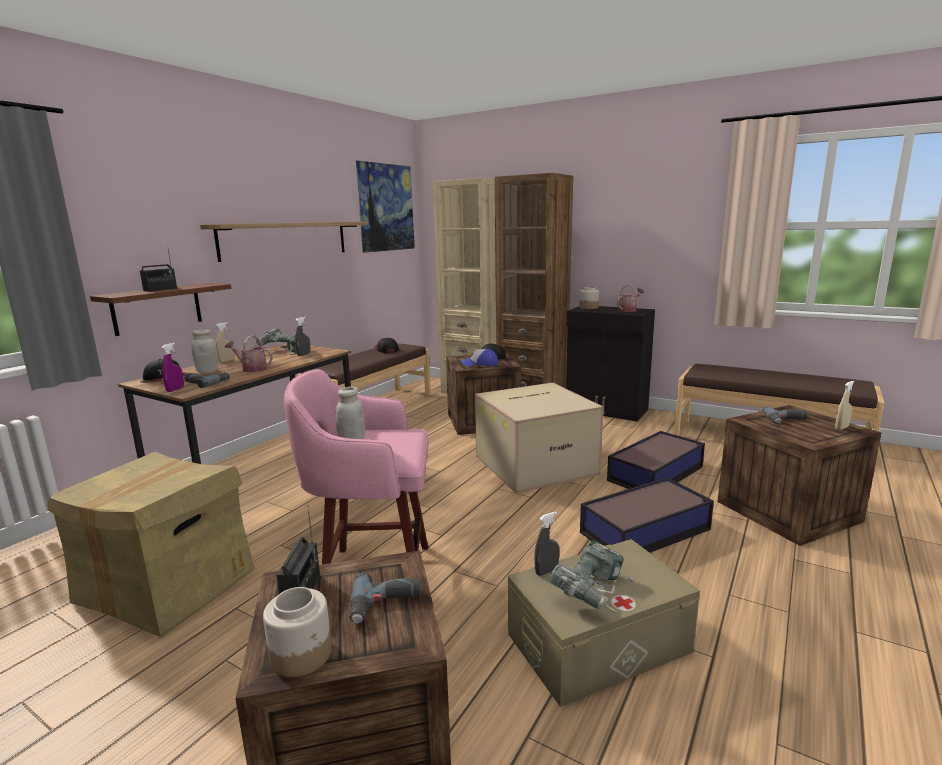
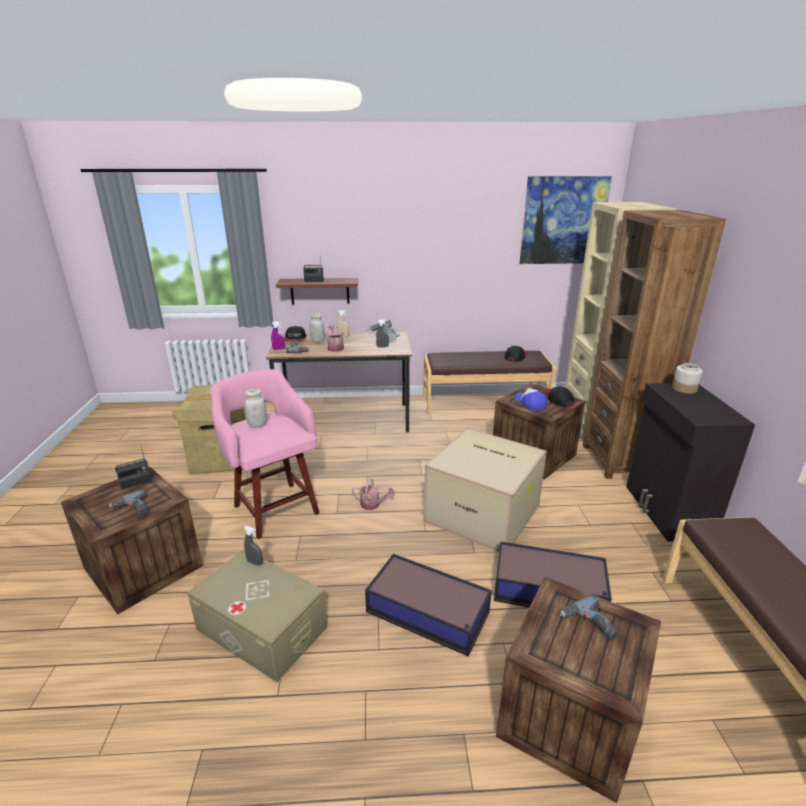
camera: 55 degrees right, 10 degrees up
(286, 239) = (432, 249): shelf -> none
(302, 654) = (89, 504): jar -> none
(595, 594) = (240, 592): power drill -> none
(629, 310) = (713, 412): watering can -> watering can (373, 504)
(841, 428) = (616, 678): beige spray bottle -> none

